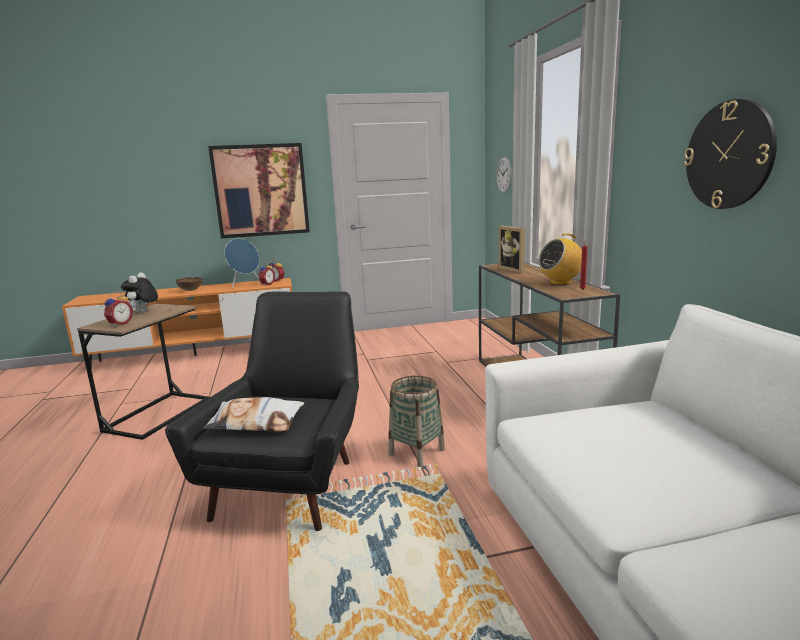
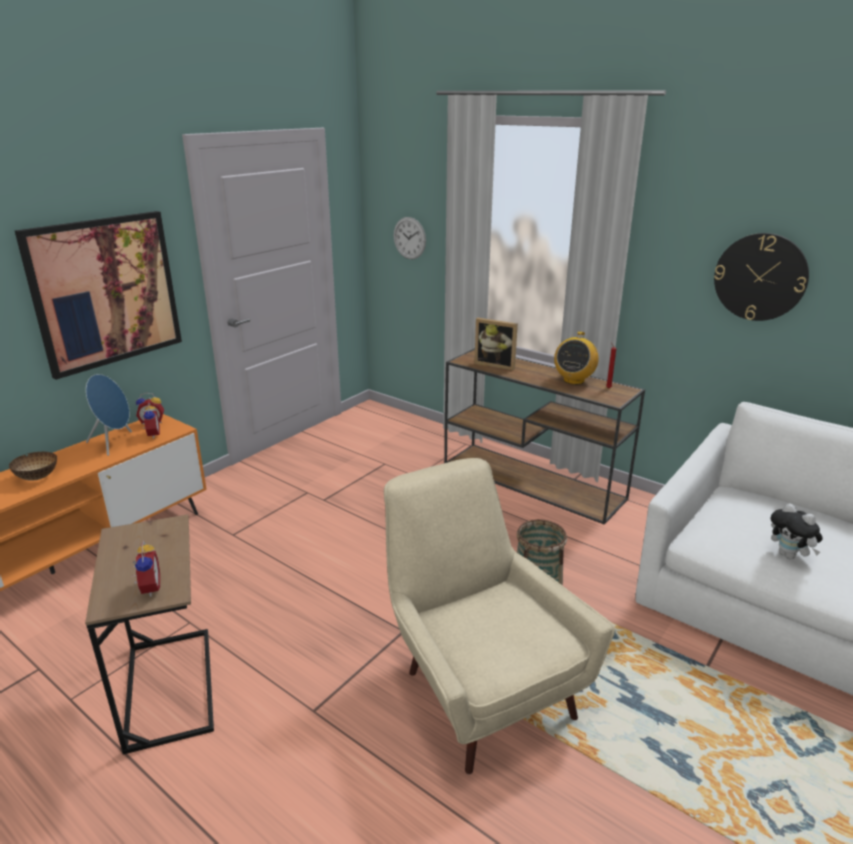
camera: 40 degrees left, 10 degrees up
(143, 312) = (130, 553): plush toy -> plush toy (789, 556)
(256, 422) = (498, 644): pillow -> none
(293, 480) = (477, 684): black armchair -> beige armchair

